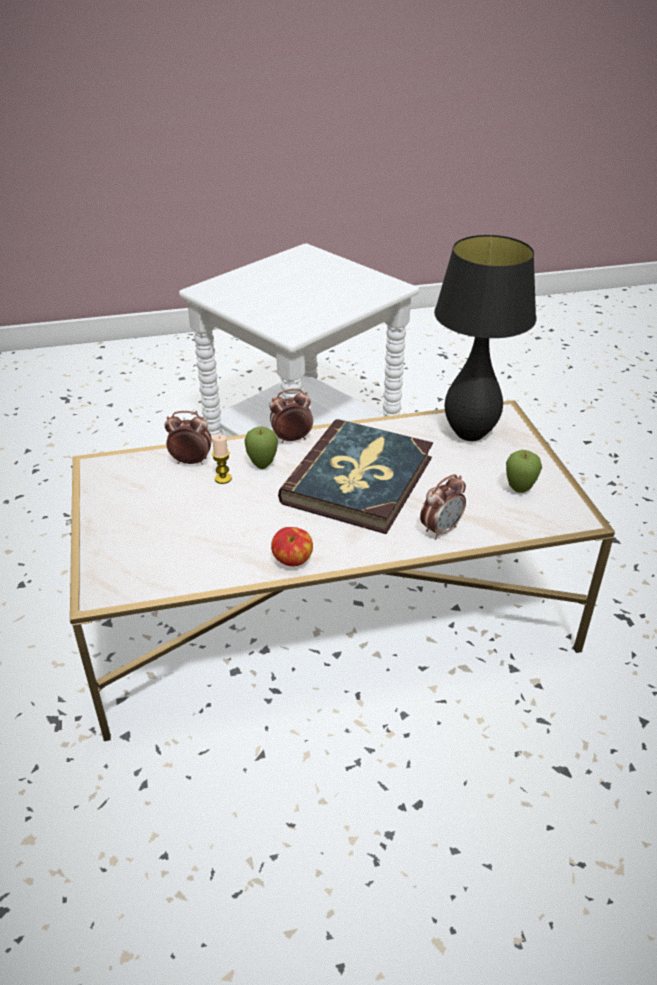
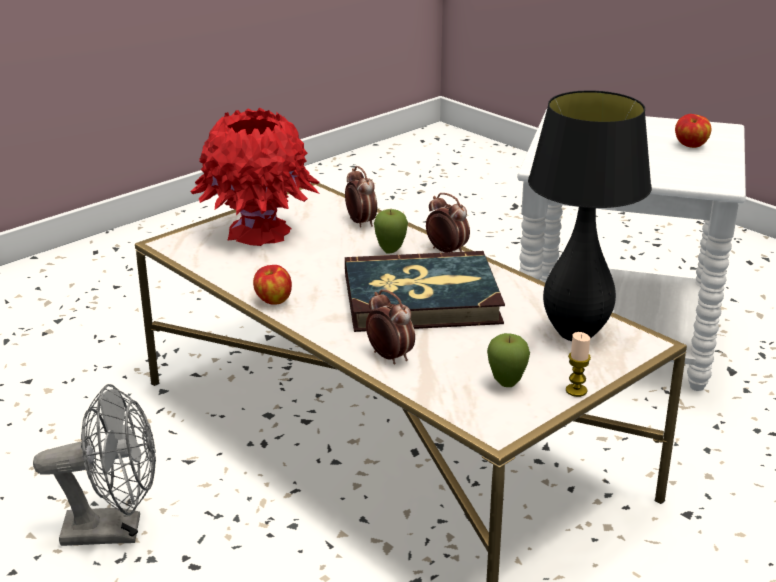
camera: 60 degrees right, 10 degrees down
(144, 526) = (258, 233): none -> red vase
(223, 478) = (352, 241): candle -> candle (576, 390)
(321, 271) = (690, 146): none -> apple
(329, 851) = (115, 530): none -> grey fan
(441, 530) = (389, 357): alarm clock -> alarm clock turned 150 degrees counterclockwise

